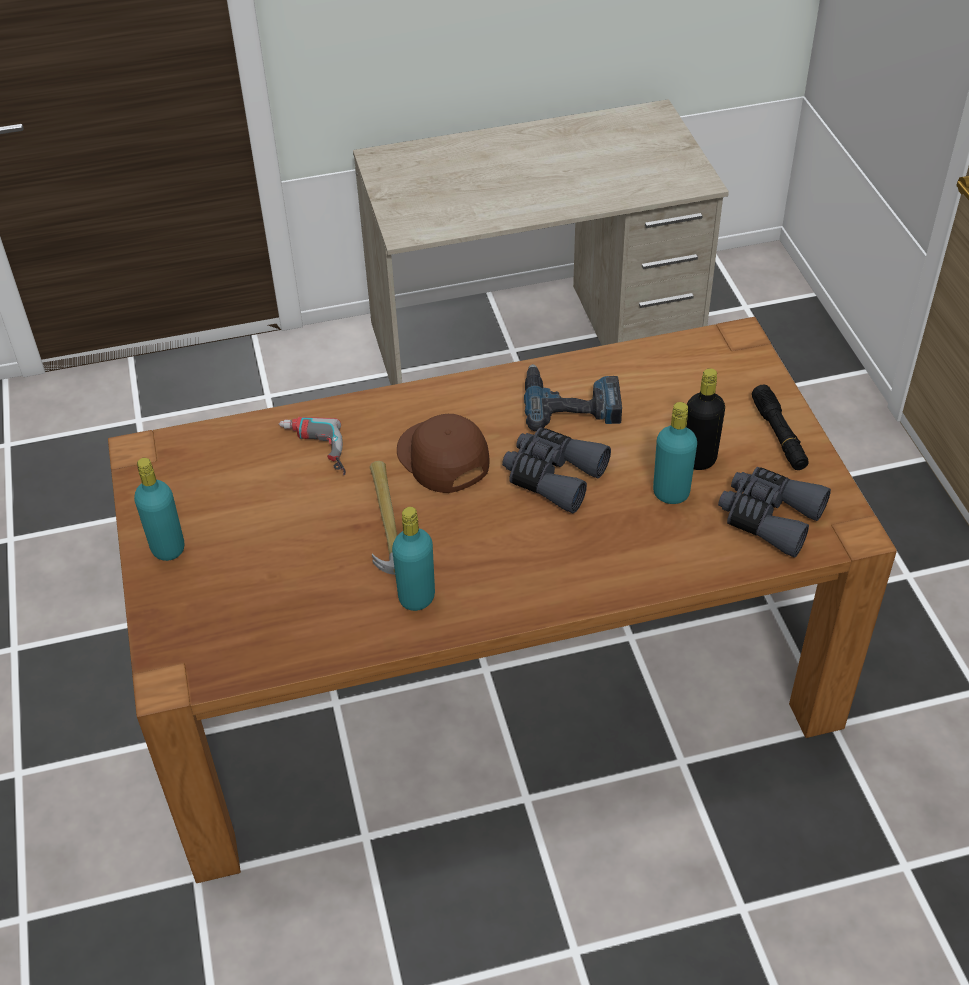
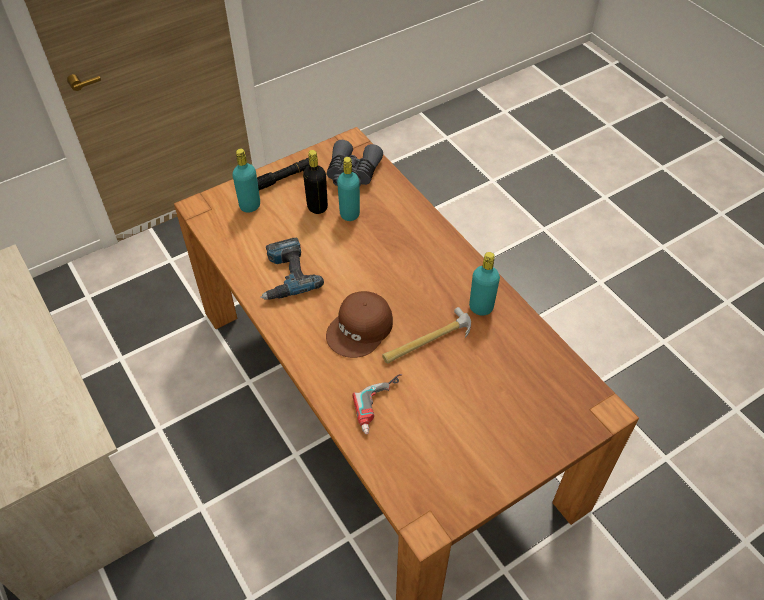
camera: 110 degrees left, 5 degrees up
(168, 548) = (508, 461): turquoise bottle -> turquoise bottle (250, 206)
(553, 476) = (356, 269): grey binoculars -> none

